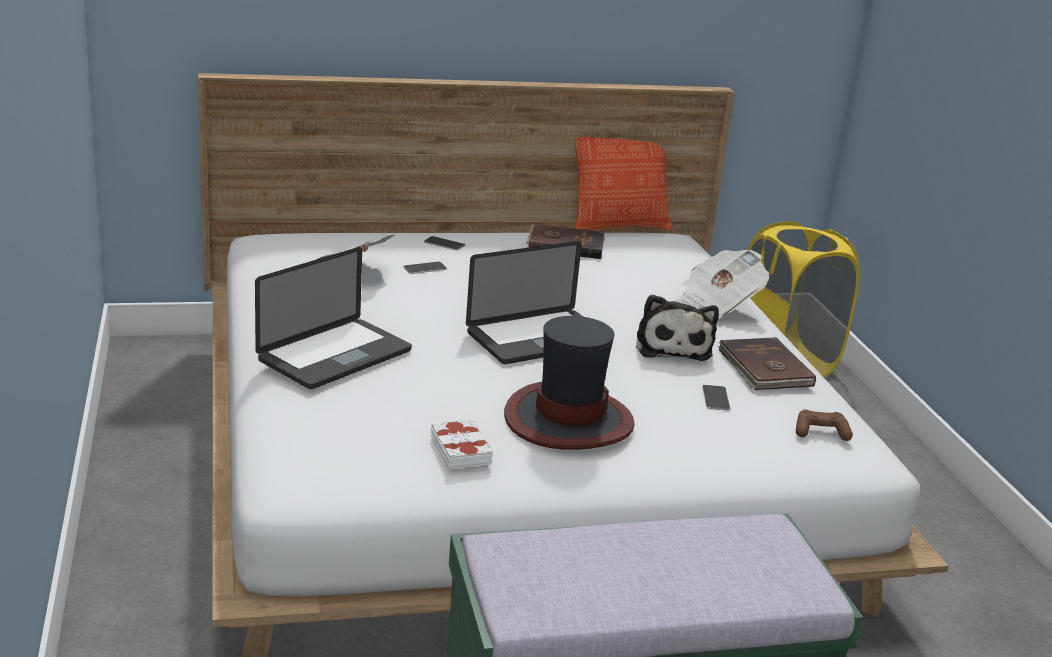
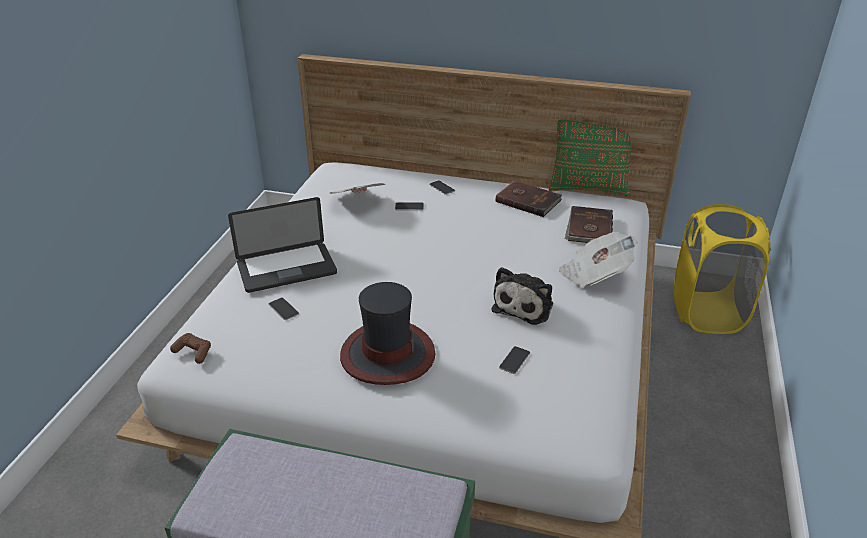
camera: 30 degrees right, 10 degrees up
(381, 398) = (283, 309): none -> phone
(461, 450) = (294, 363): white book -> none
(538, 339) = (431, 280): laptop -> none
(618, 227) = (588, 189): orange pillow -> green pillow
(764, 368) = (580, 341): brown book -> brown book (589, 228)
(820, 432) = (571, 412): brown game controller -> brown game controller (193, 352)

